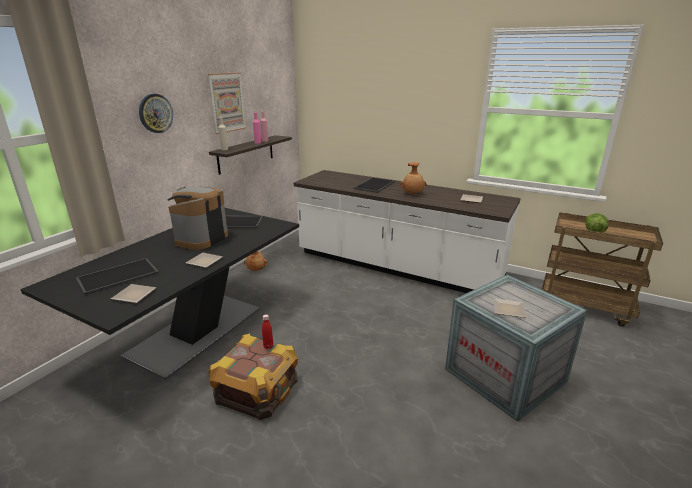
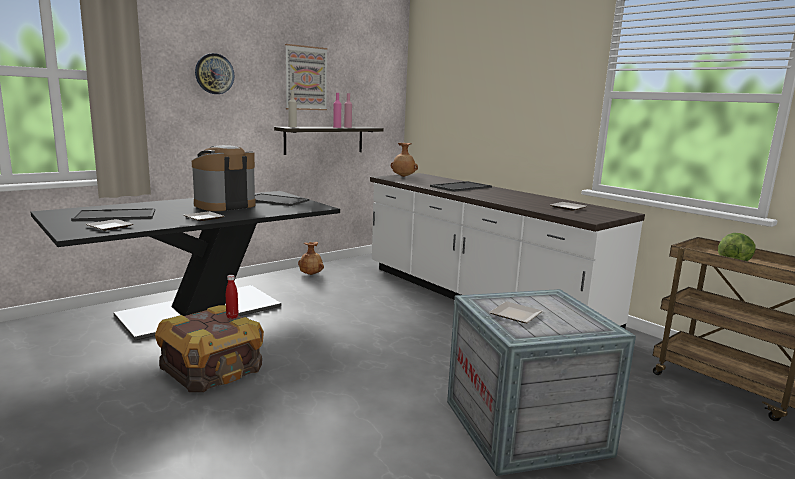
camera: 20 degrees right, 10 degrees down
(412, 194) = (497, 196): brown vase -> brown vase (403, 177)

